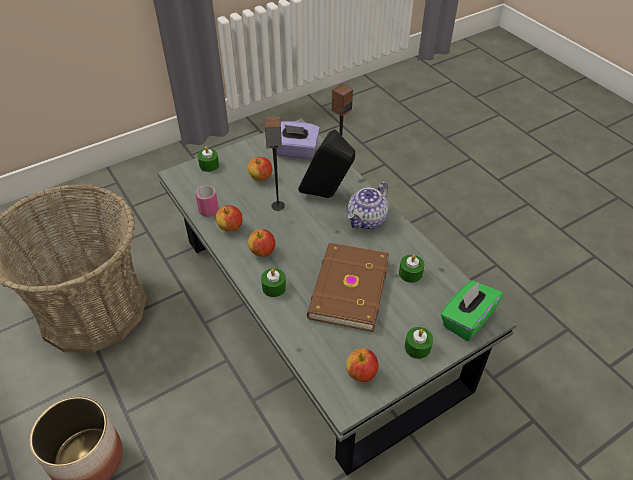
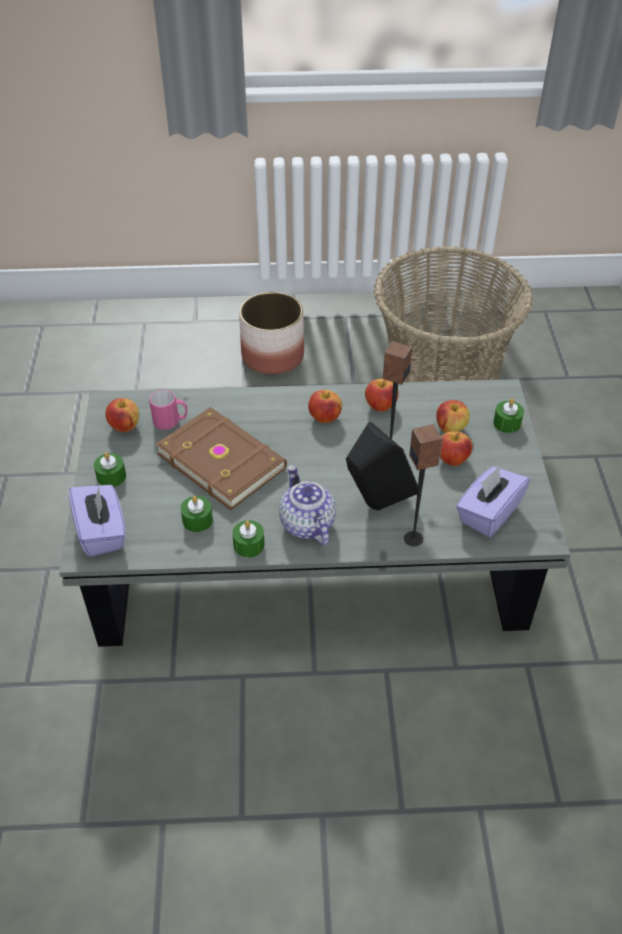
camera: 120 degrees right, 0 degrees up
(207, 208) = (425, 398): pink mug -> pink mug (171, 422)
(231, 187) = (450, 428): none -> apple
(274, 287) = (270, 408): green candle -> green candle (249, 545)
(467, 320) = (102, 532): green tissue box -> purple tissue box

